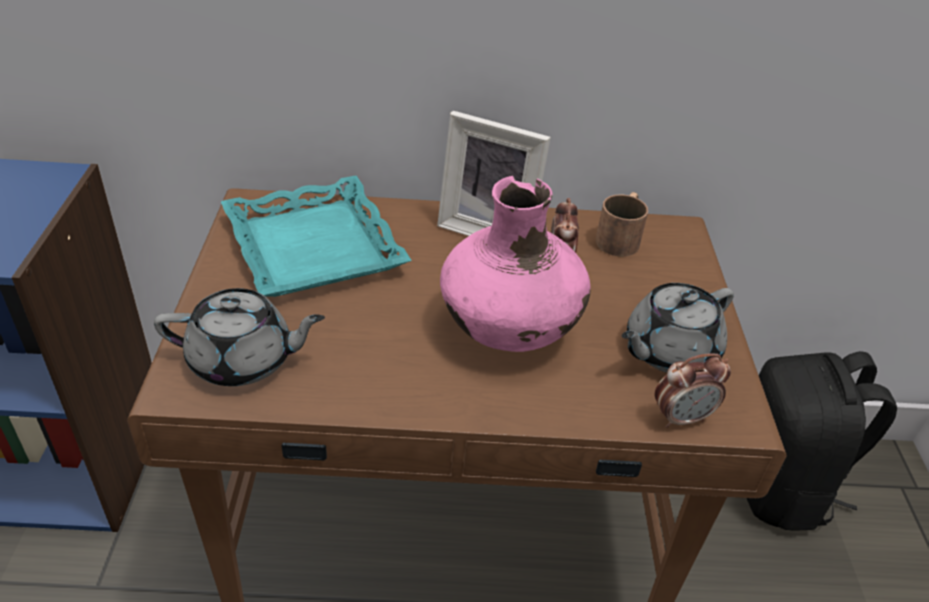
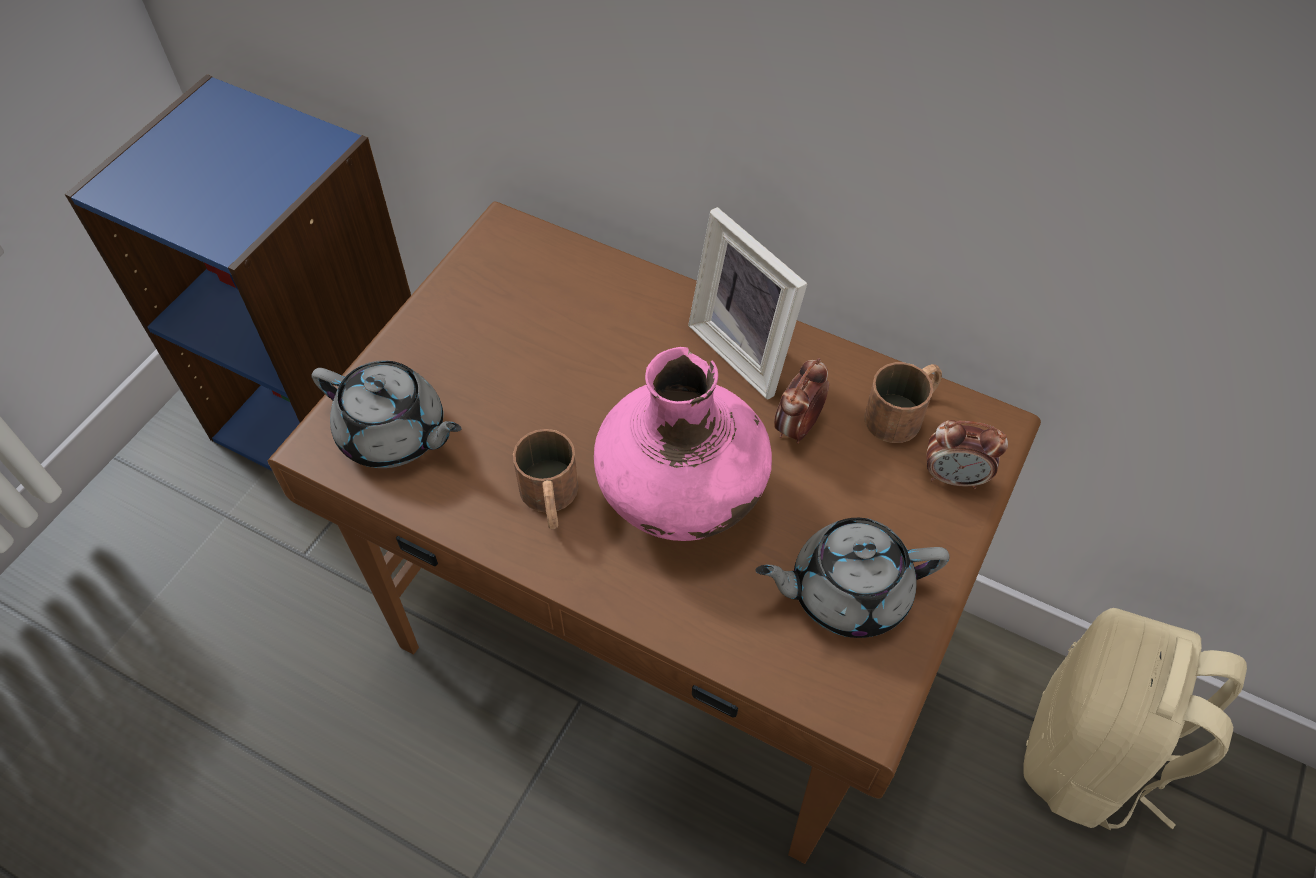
camera: 30 degrees right, 15 degrees up
(312, 247) = (536, 311): turquoise tray -> none
(410, 364) = (550, 500): none -> brown mug
(681, 418) = (798, 681): alarm clock -> alarm clock (954, 477)
(779, 487) = (1089, 756): black backpack -> beige backpack

